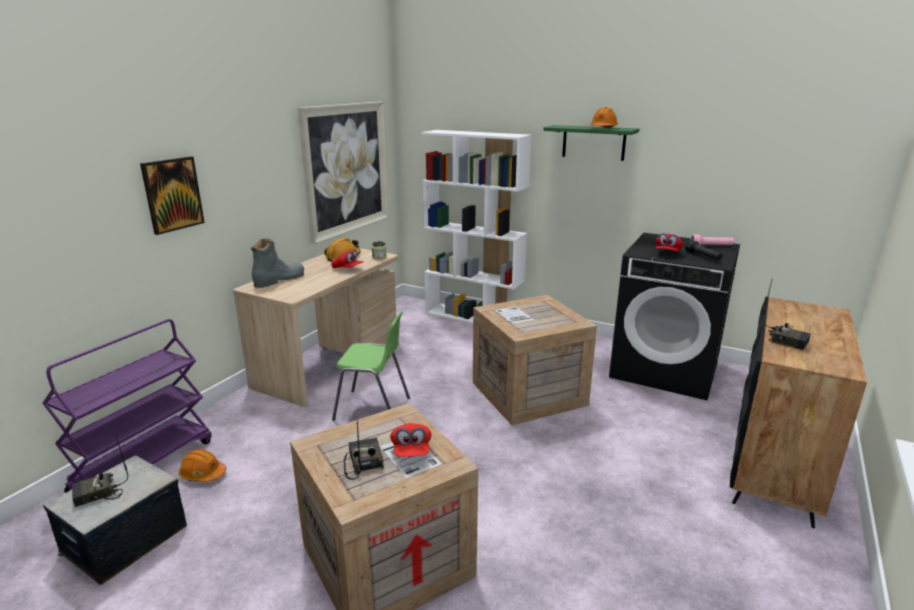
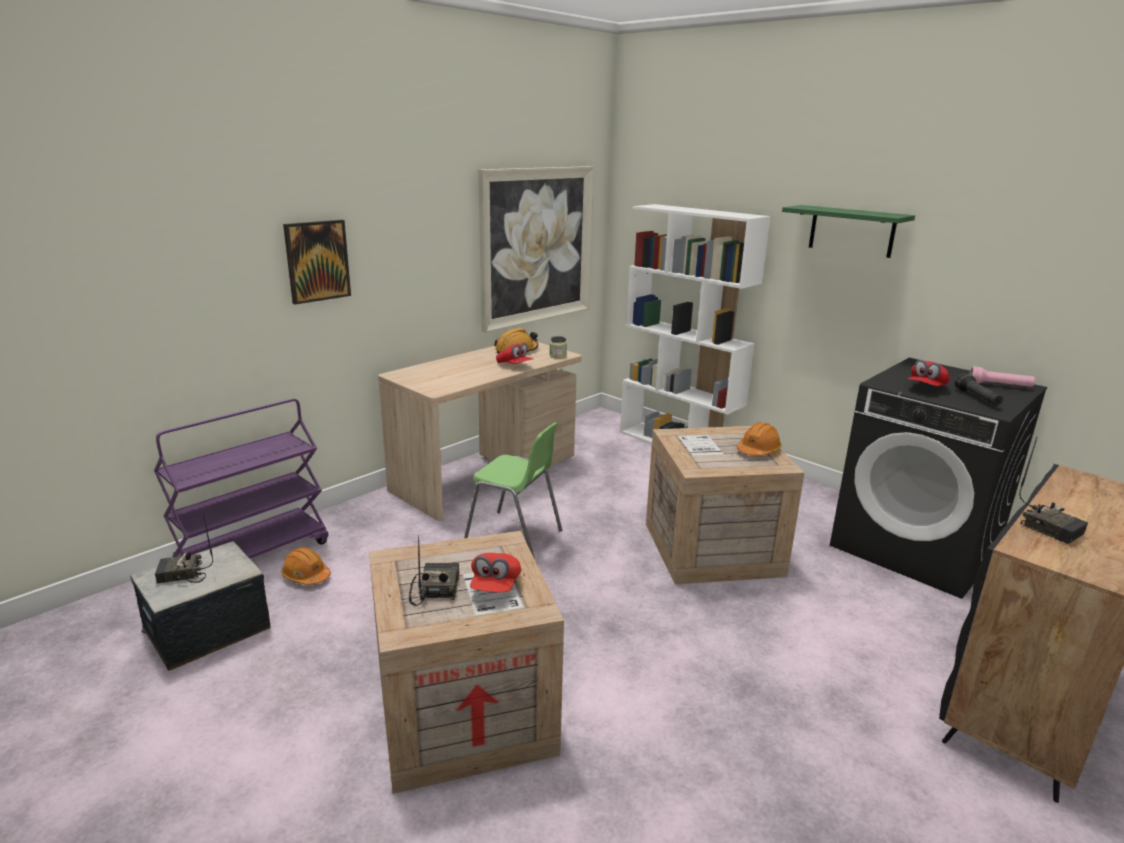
camera: 15 degrees right, 0 degrees up
(279, 280) = (432, 370): grey boot -> none
(603, 128) = (862, 212): orange hard hat -> orange hard hat (758, 450)

